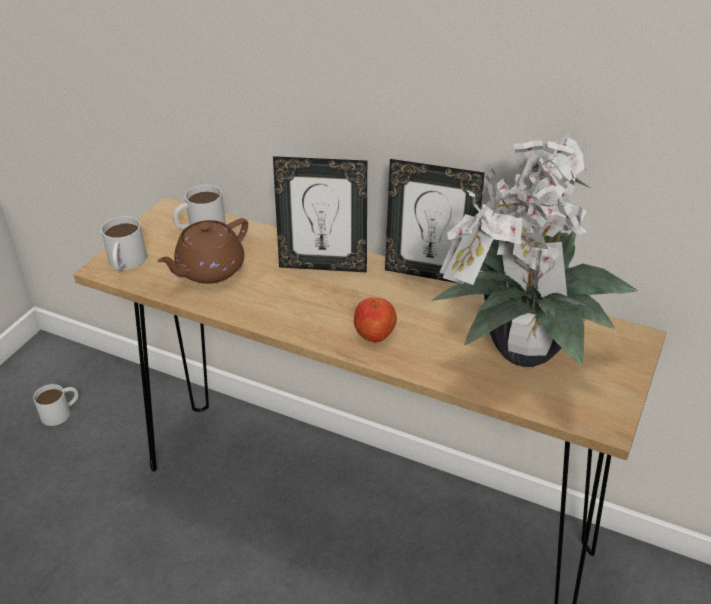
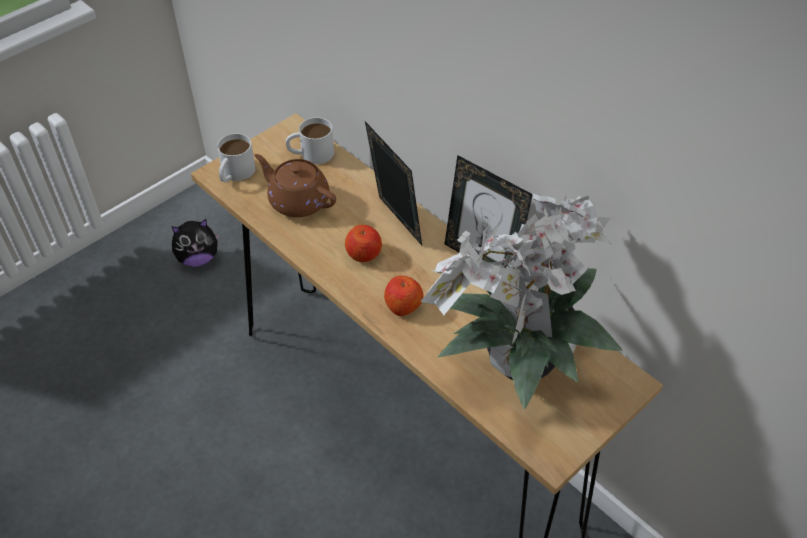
camera: 20 degrees right, 10 degrees up
(61, 412) = (198, 258): white mug -> plush toy
(209, 270) = (298, 201): brown teapot -> brown teapot turned 60 degrees clockwise
(307, 299) = (364, 254): none -> apple
(323, 265) = (394, 223): picture frame -> picture frame turned 150 degrees counterclockwise

